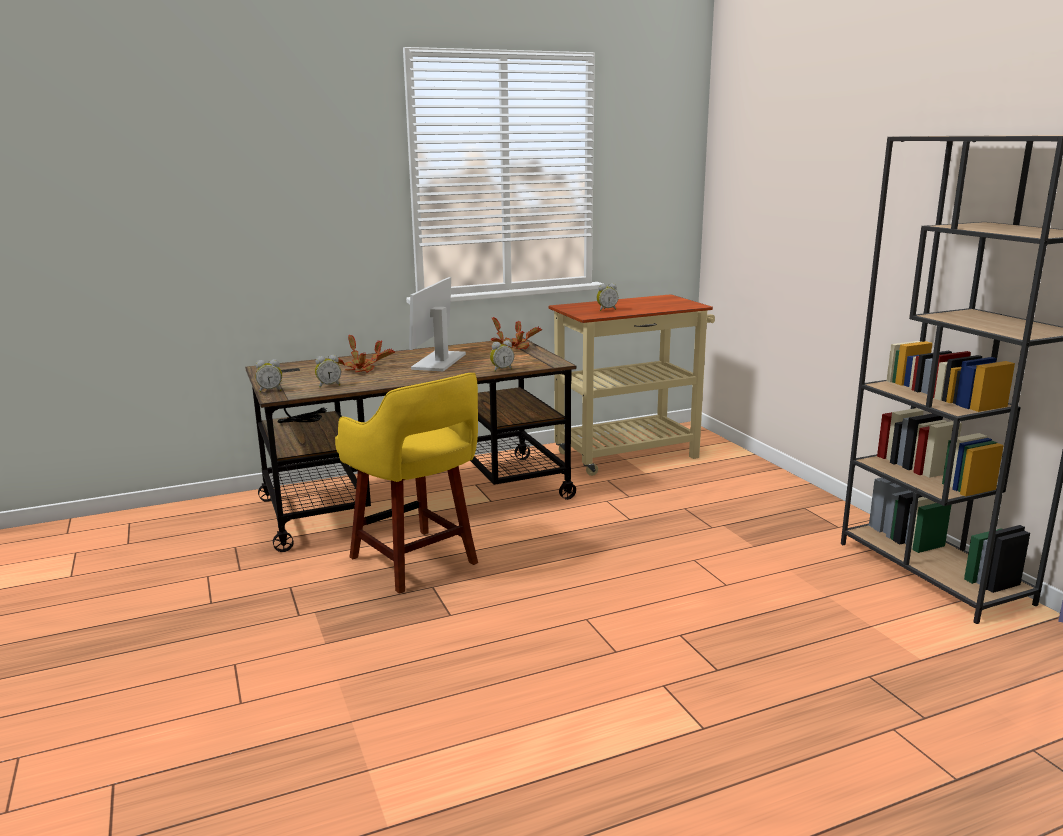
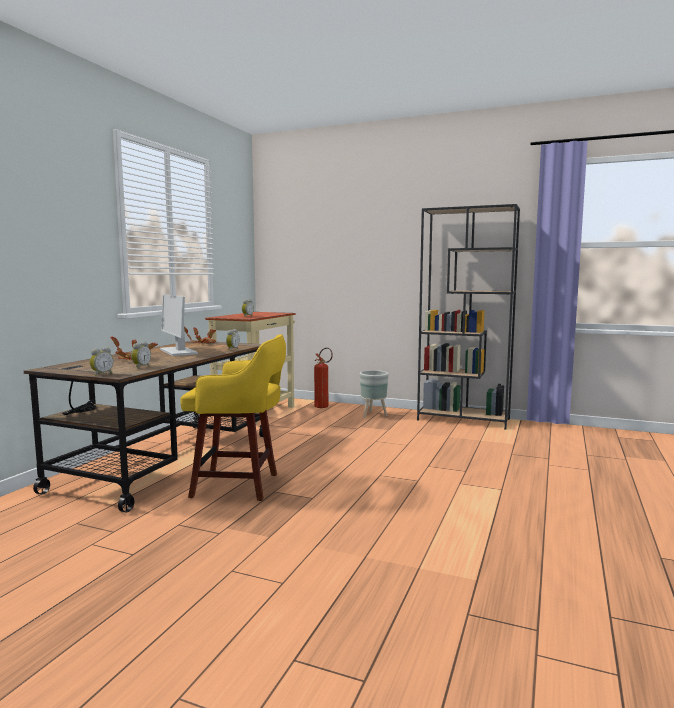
camera: 45 degrees left, 10 degrees down
(739, 471) = (323, 407): none -> fire extinguisher
(787, 510) = (374, 415): none -> grey planter

